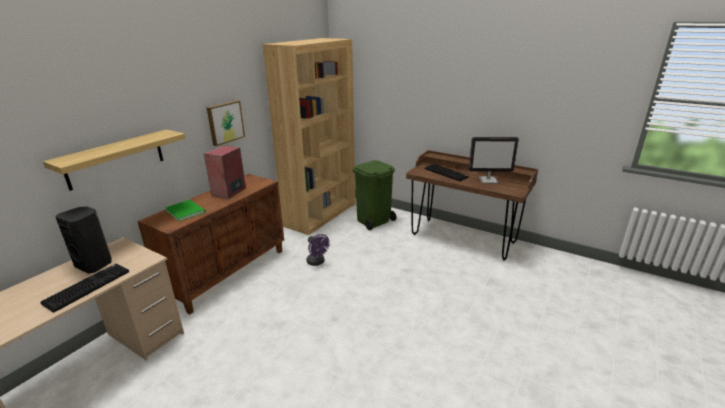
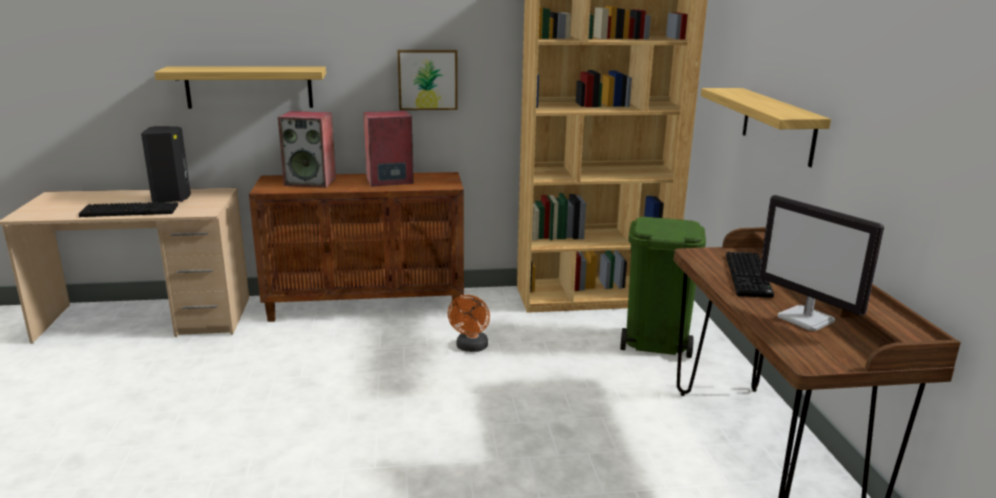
camera: 50 degrees right, 5 degrees down
(185, 210) = (311, 182): green book -> speaker
(317, 262) = (471, 348): purple fan -> orange fan
(410, 108) = (778, 125): none -> shelf

